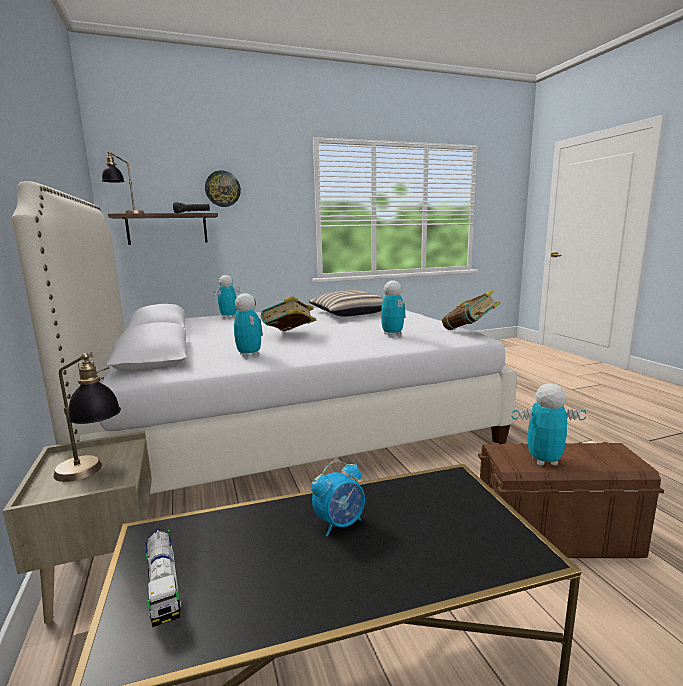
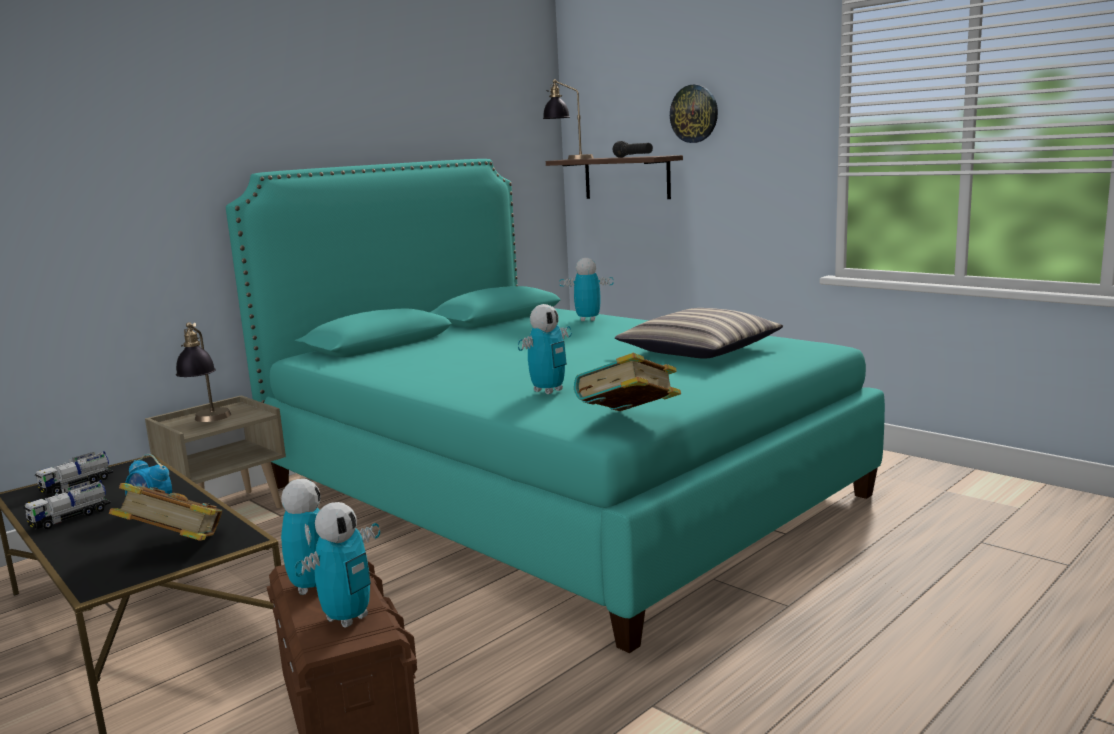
camera: 65 degrees right, 0 degrees up
(249, 355) = (397, 366): toy robot -> toy robot (347, 618)
(289, 334) = (505, 357): book -> book (174, 548)
(290, 423) = (552, 490): white bed -> turquoise bed
(303, 588) = (70, 518): none -> toy truck

